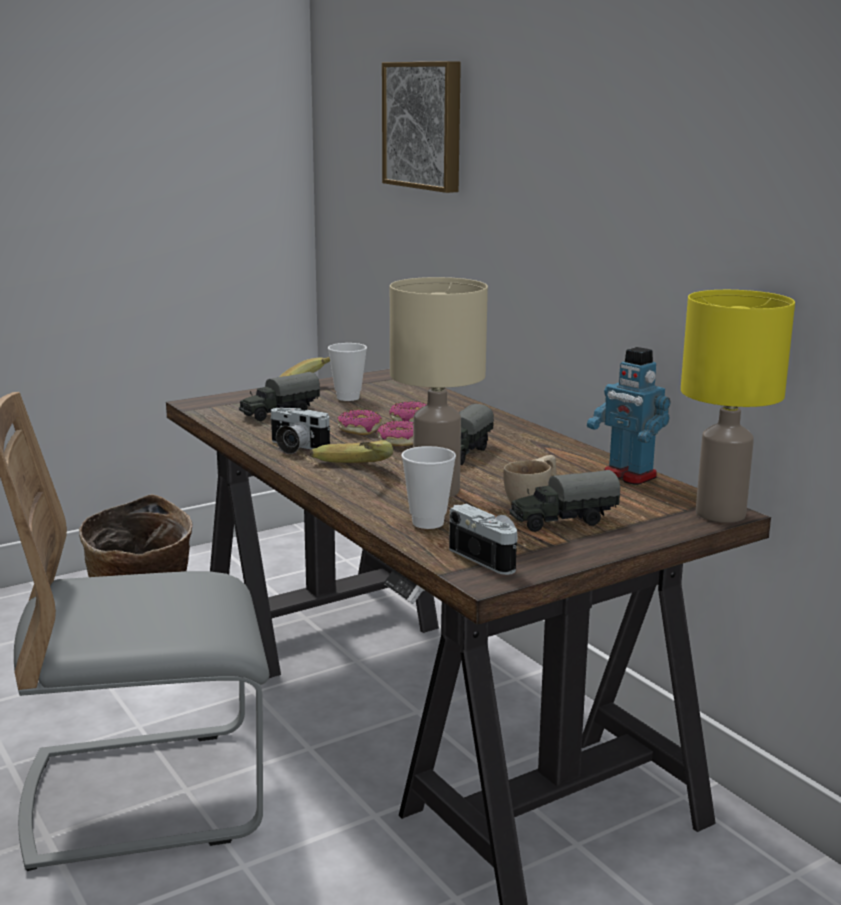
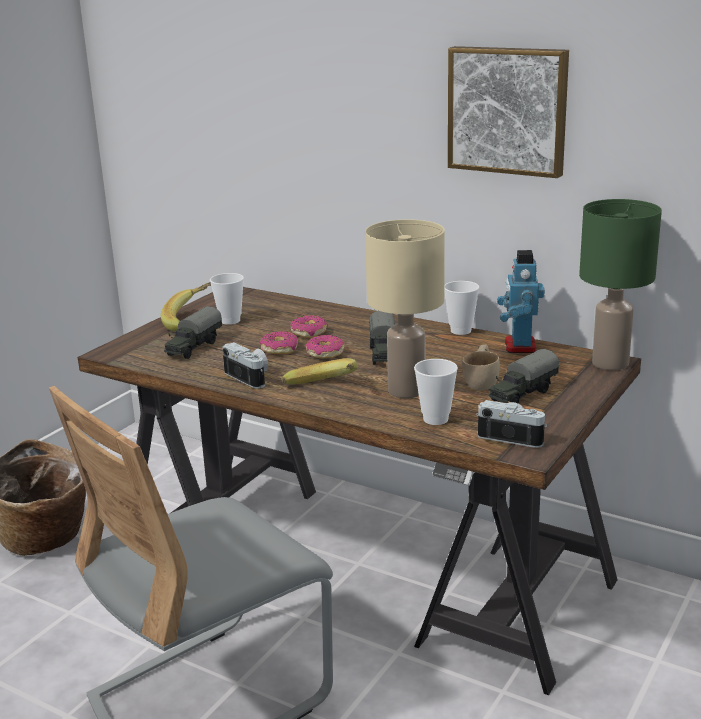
camera: 25 degrees left, 5 degrees up
(295, 448) = (251, 377): camera -> camera turned 135 degrees counterclockwise
(425, 125) = (245, 75): picture -> picture (508, 110)
(581, 449) = (460, 331): none -> cup
(628, 476) = (519, 346): toy robot -> toy robot turned 75 degrees clockwise
(718, 514) = (609, 363): yellow table lamp -> green table lamp

